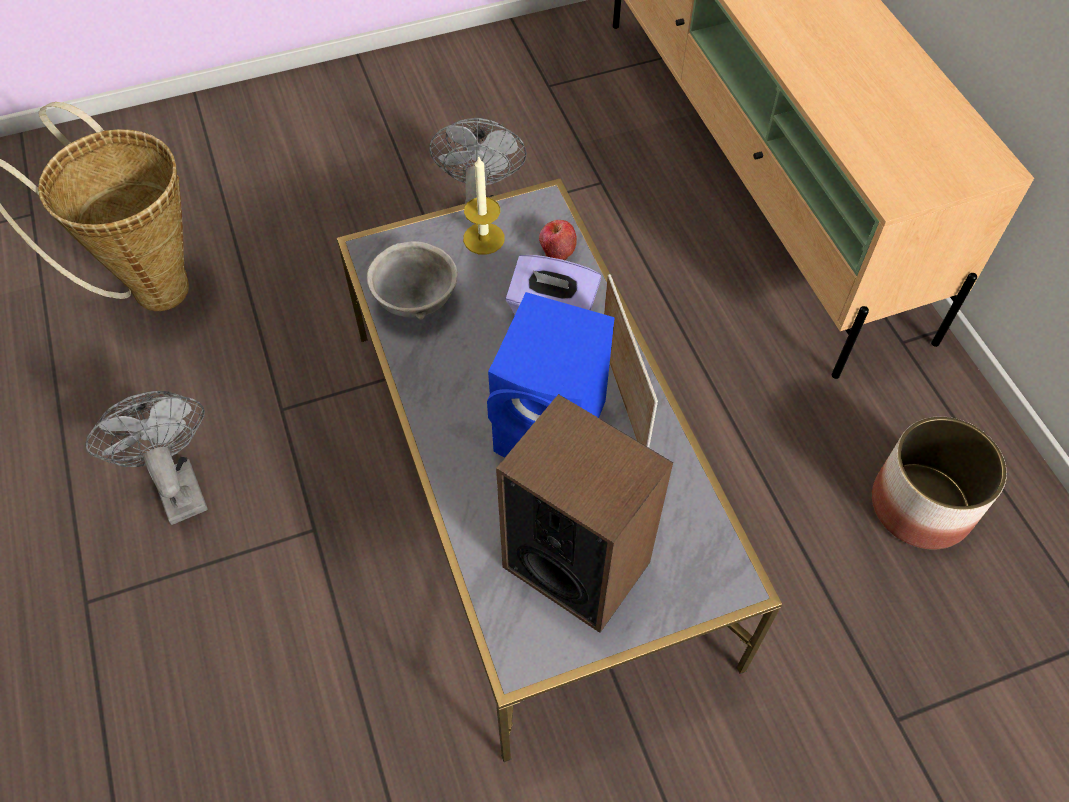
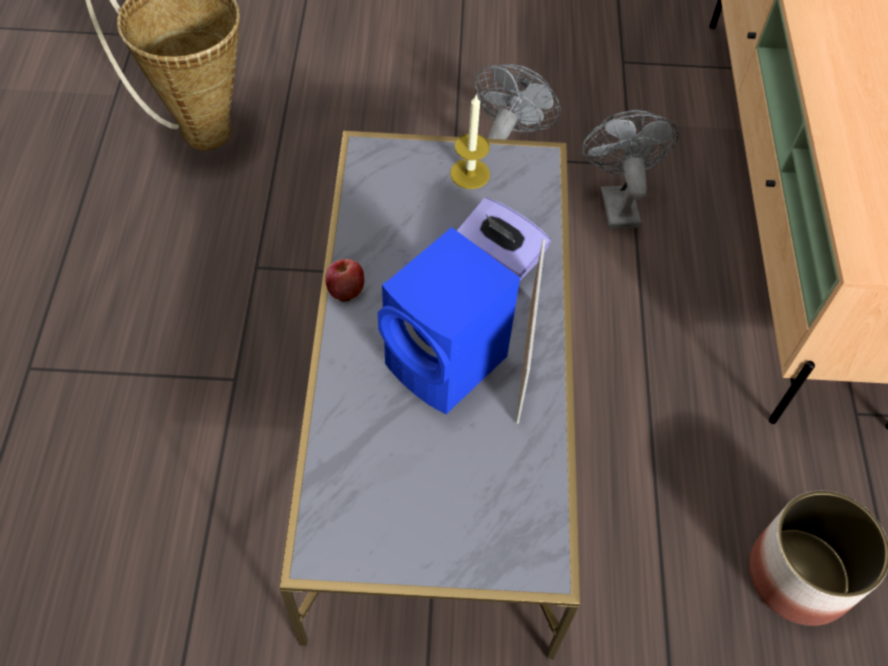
camera: 20 degrees right, 0 degrees up
(176, 484) = (143, 298): grey fan -> grey fan (617, 201)
(417, 301) = (384, 208): grey bowl -> none
(557, 250) = (530, 206): apple -> apple (345, 289)
(576, 563) = (409, 490): speaker -> none

